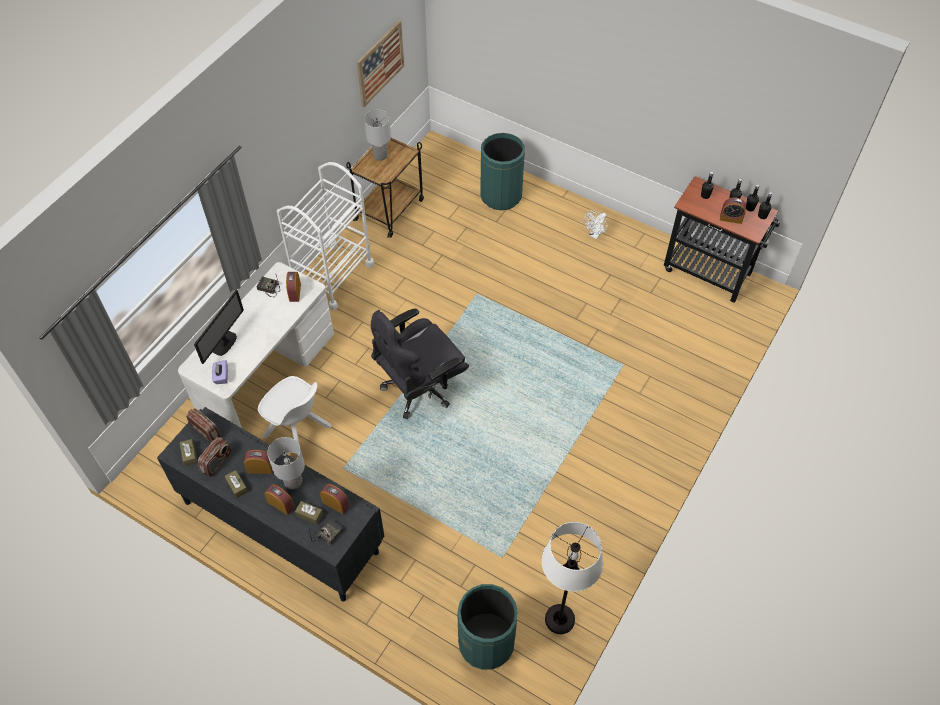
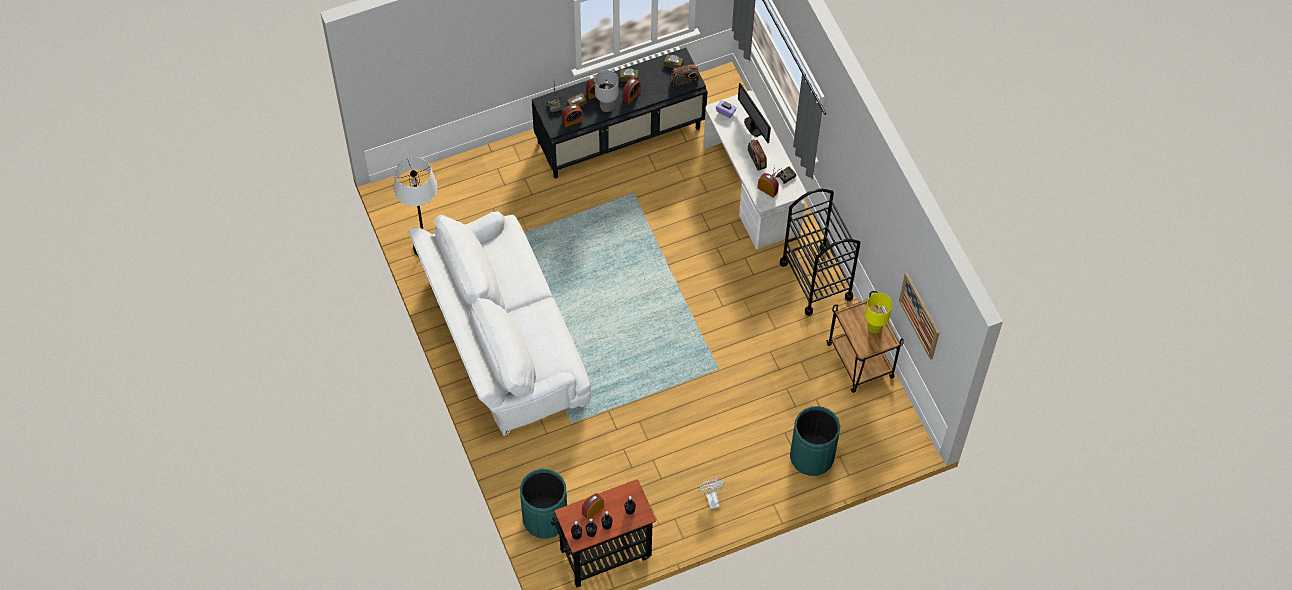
camera: 125 degrees right, 5 degrees up
(217, 462) = (655, 76): radio -> radio (756, 160)
(298, 432) = (685, 182): white chair -> none
(333, 276) = (816, 280): white cart -> black cart
(380, 156) = (874, 328): grey table lamp -> yellow table lamp
(421, 386) = (662, 278): black office chair -> none
(486, 642) = (445, 199): green trash can -> green trash can (545, 518)
(597, 472) = (502, 340): none -> white sofa

